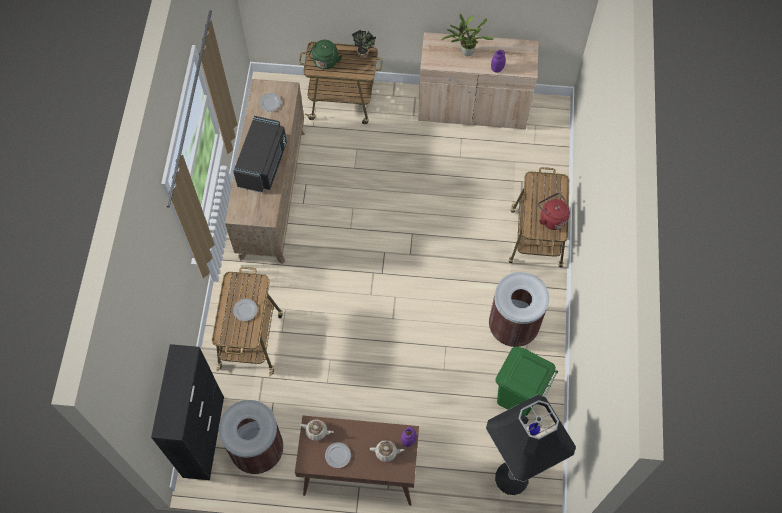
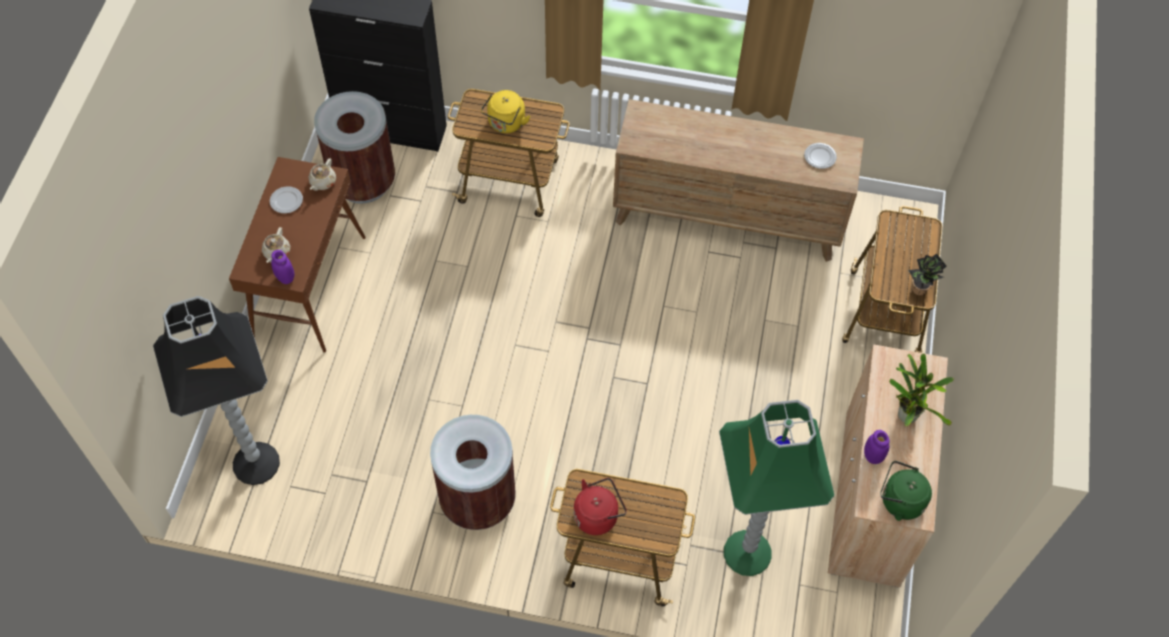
camera: 95 degrees right, 5 degrees down
(245, 310) = (506, 124): plate -> yellow kettle
(263, 164) = (717, 144): black microwave -> none
(325, 62) = (902, 238): green kettle -> green kettle (899, 501)
(518, 399) = (366, 489): green trash can -> none
(520, 171) = (746, 554): none -> green floor lamp

